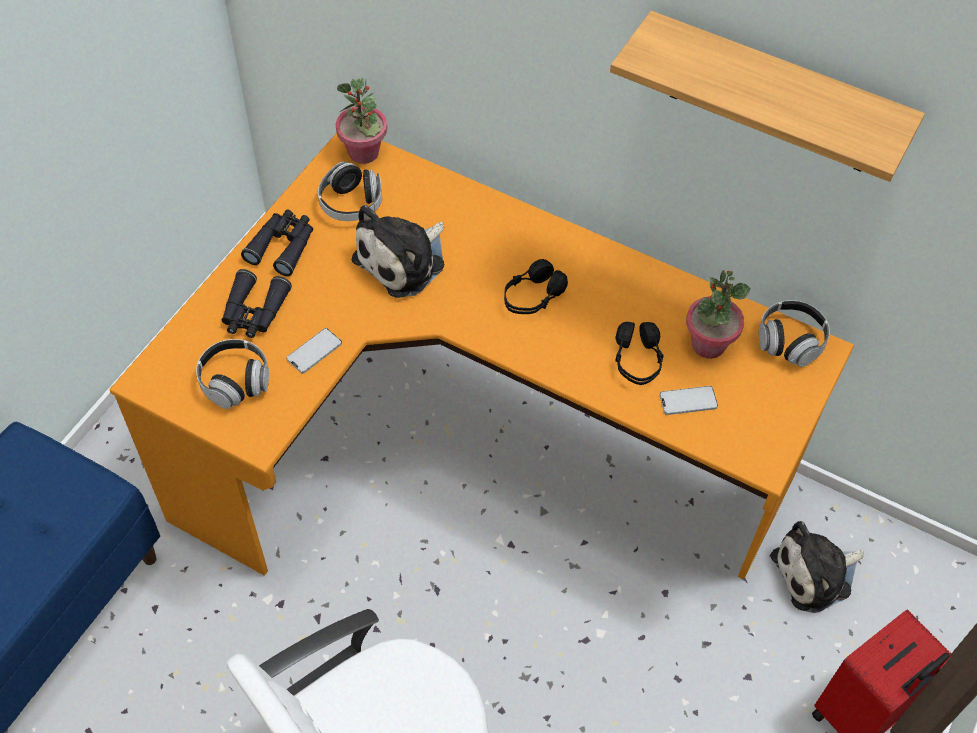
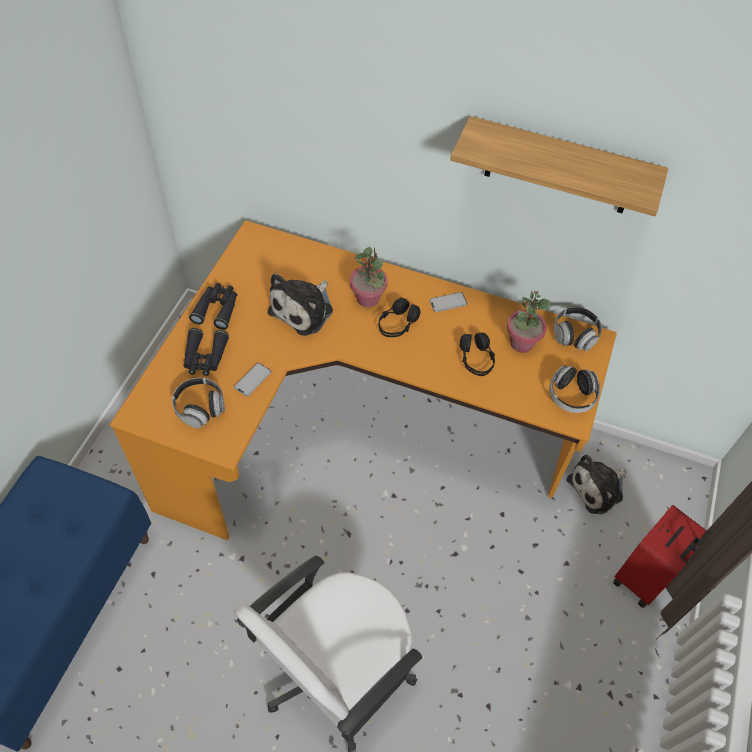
camera: 10 degrees left, 0 degrees up
(351, 204) = (260, 274): headphones -> headphones (571, 396)
(364, 153) = (262, 238): potted plant -> potted plant (368, 299)
(688, 401) = (515, 383): phone -> phone (448, 302)

